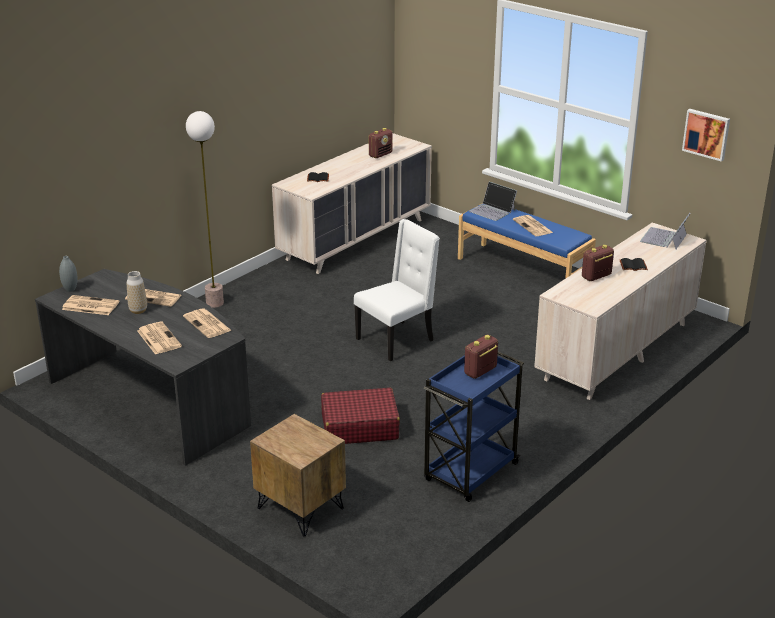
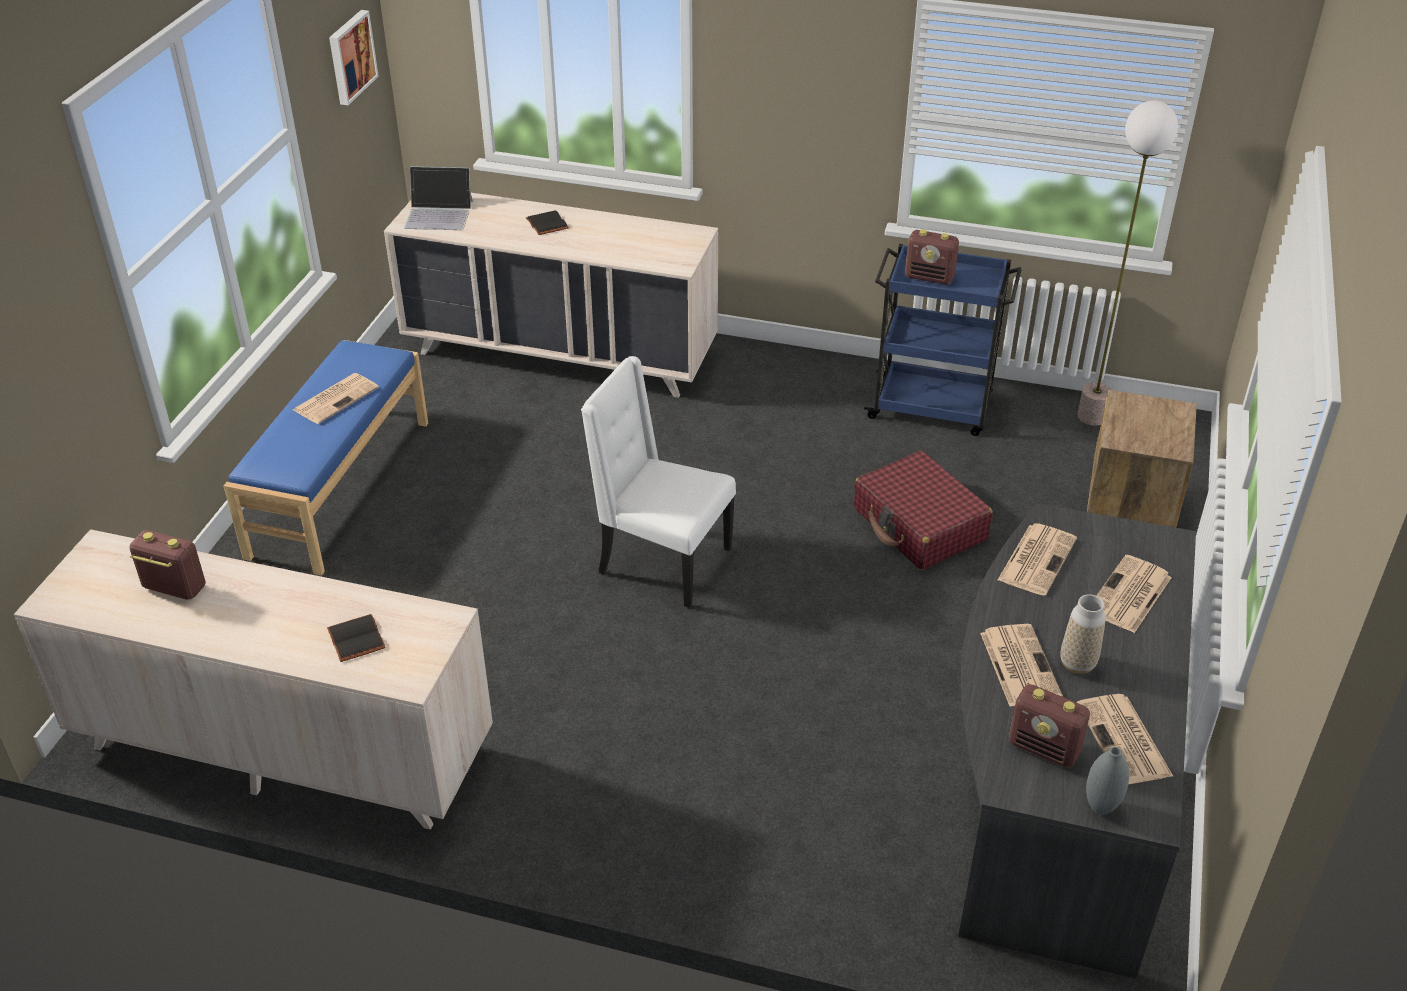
camera: 115 degrees left, 10 degrees up
(214, 303) = (682, 863): floor lamp -> floor lamp (1092, 417)
(492, 210) = (283, 456): laptop -> none
(596, 276) = (602, 245): radio -> radio (1044, 748)

